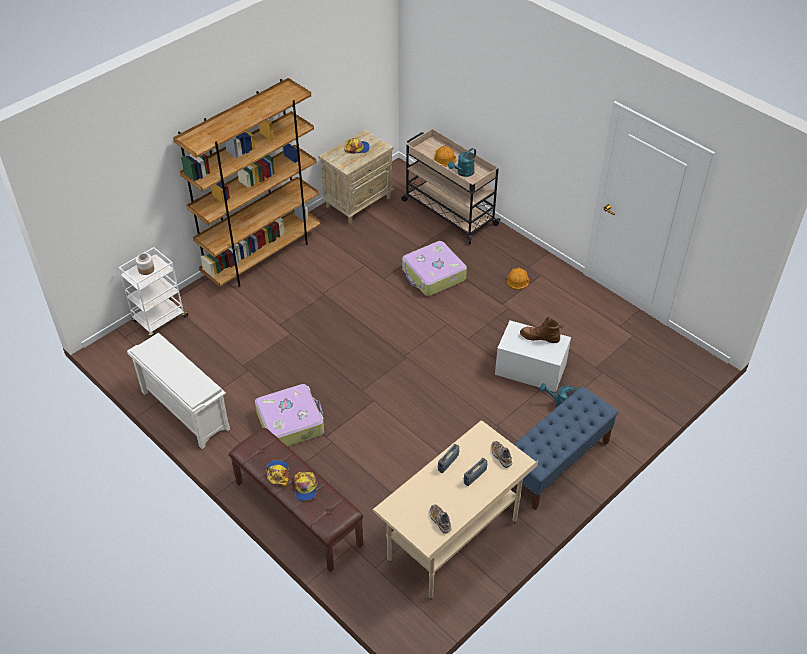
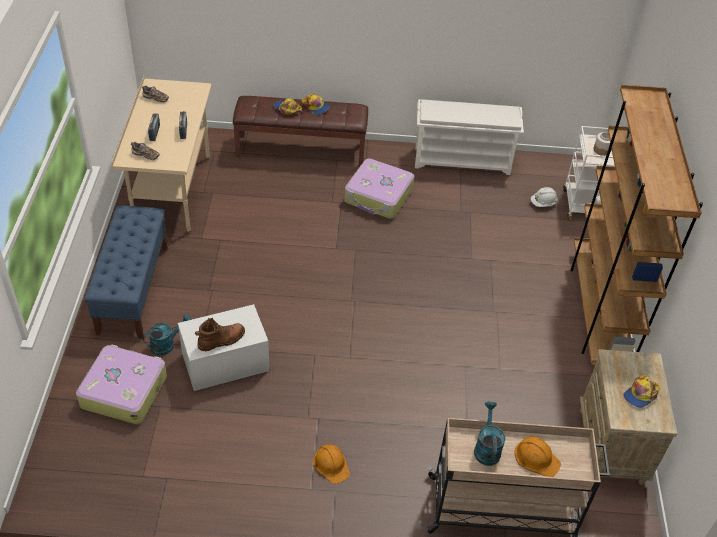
camera: 135 degrees right, 0 degrees up
(183, 338) = (543, 203): none -> white hard hat
(433, 275) = (422, 404): suitcase -> suitcase (124, 390)

